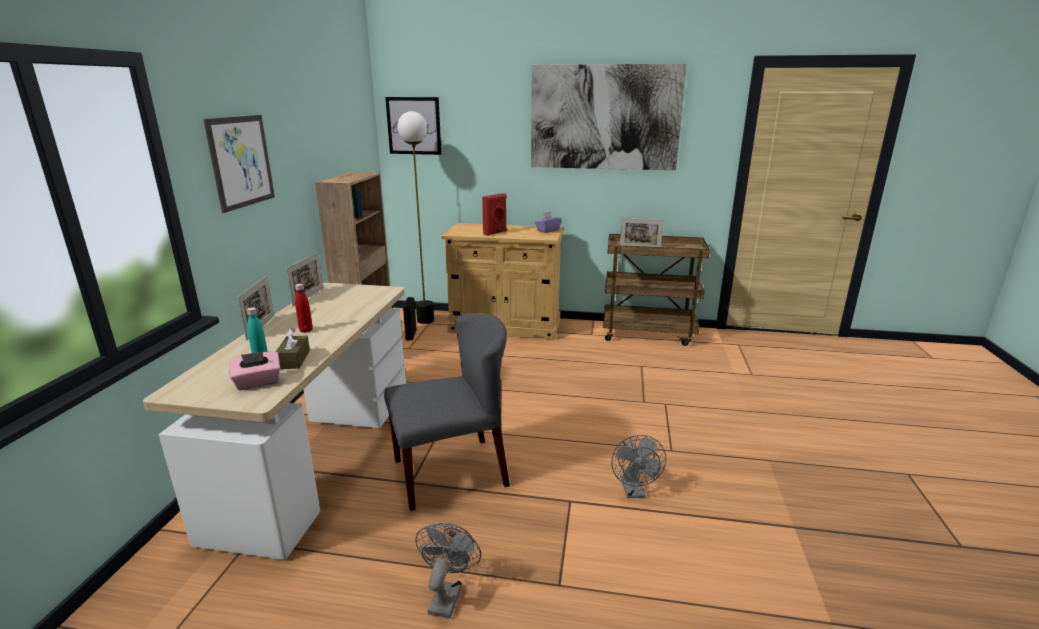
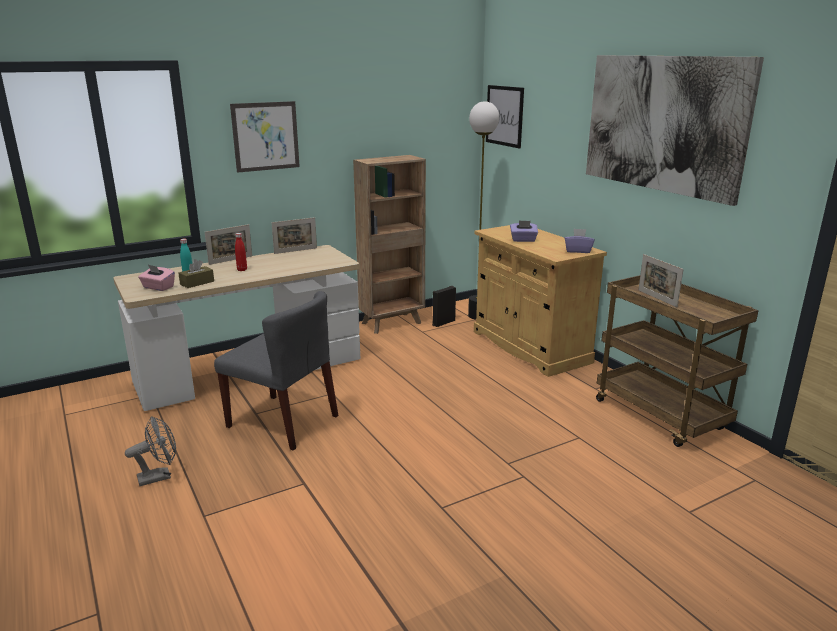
camera: 50 degrees right, 0 degrees up
(495, 233) = (523, 240): red speaker -> purple tissue box
(634, 491) = (351, 509): grey fan -> none

